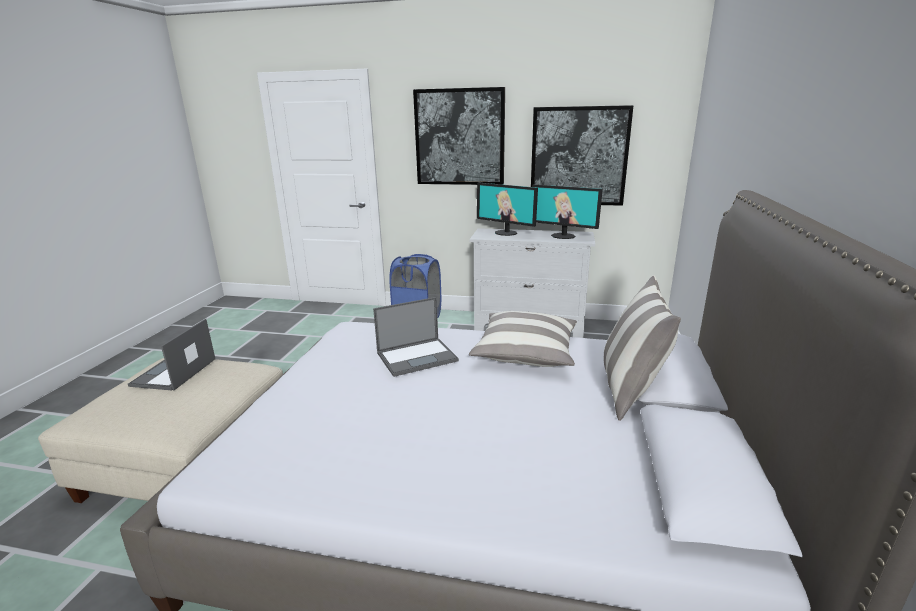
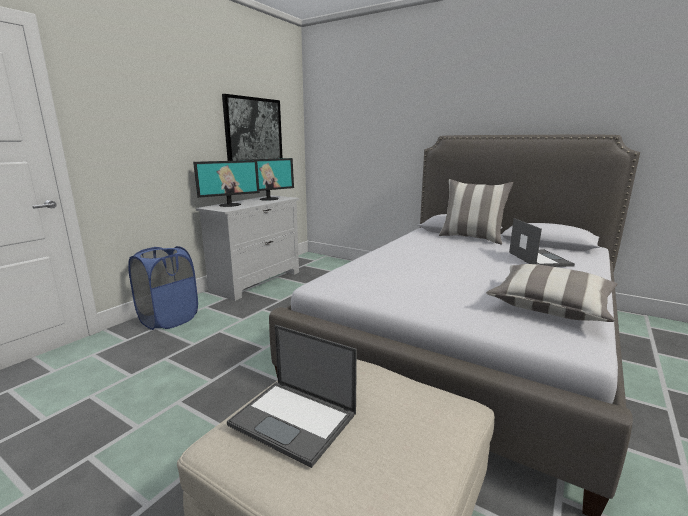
camera: 70 degrees left, 5 degrees down
(417, 356) = (410, 267): laptop -> laptop (538, 258)
(459, 137) = (164, 117): picture -> none
(526, 353) = (417, 247): pillow -> pillow (550, 306)

